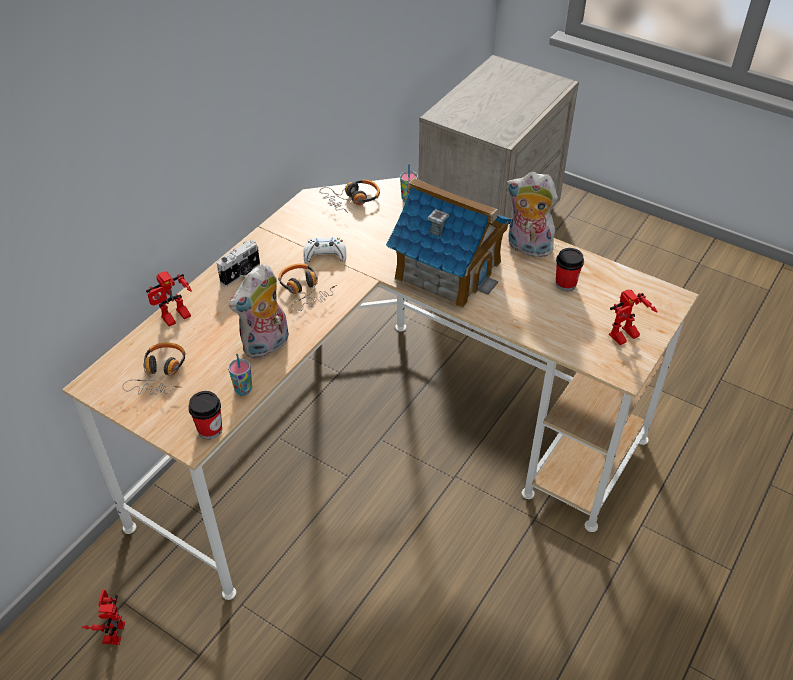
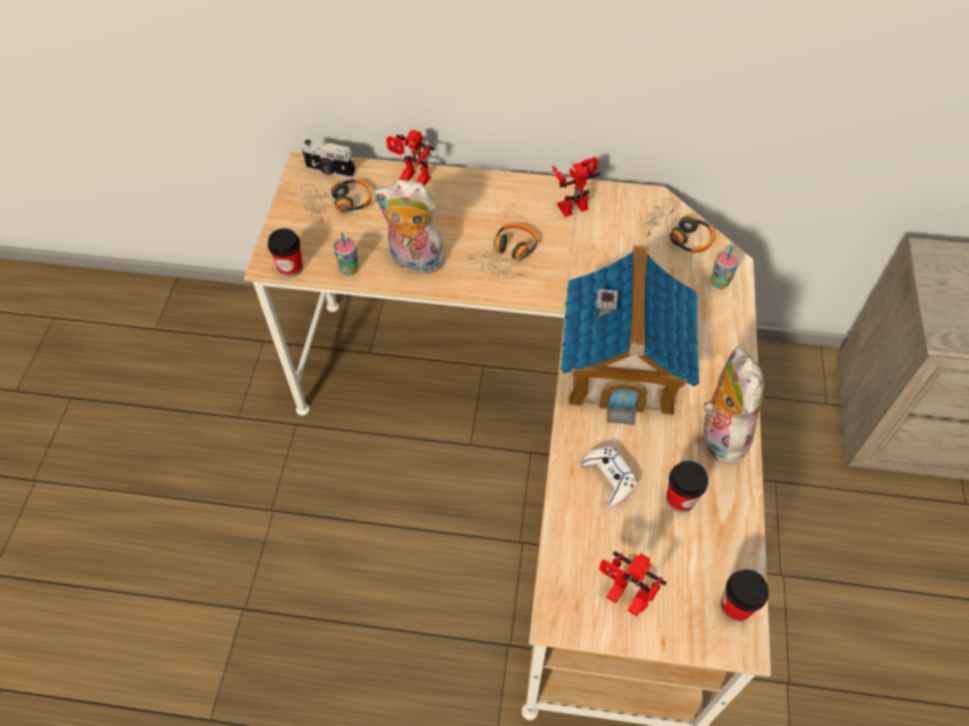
camera: 65 degrees right, 10 degrees up
(111, 631) = (236, 346): toy robot -> toy robot (573, 203)
(241, 274) = (501, 198): camera -> camera (330, 170)
(325, 255) = (572, 249): white game controller -> white game controller (609, 478)
(650, 290) = (735, 606): none -> cup

